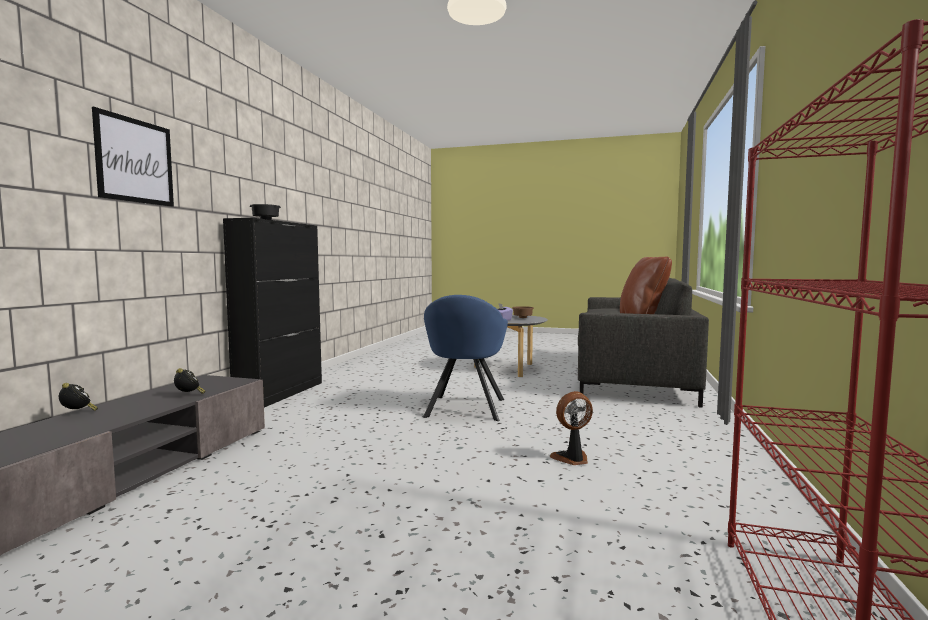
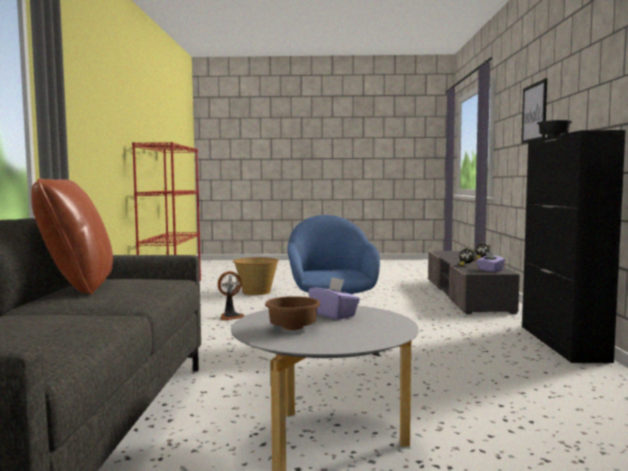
camera: 165 degrees right, 0 degrees up
(205, 383) = (490, 270): none -> purple tissue box
(530, 562) = (256, 292): none -> basket

